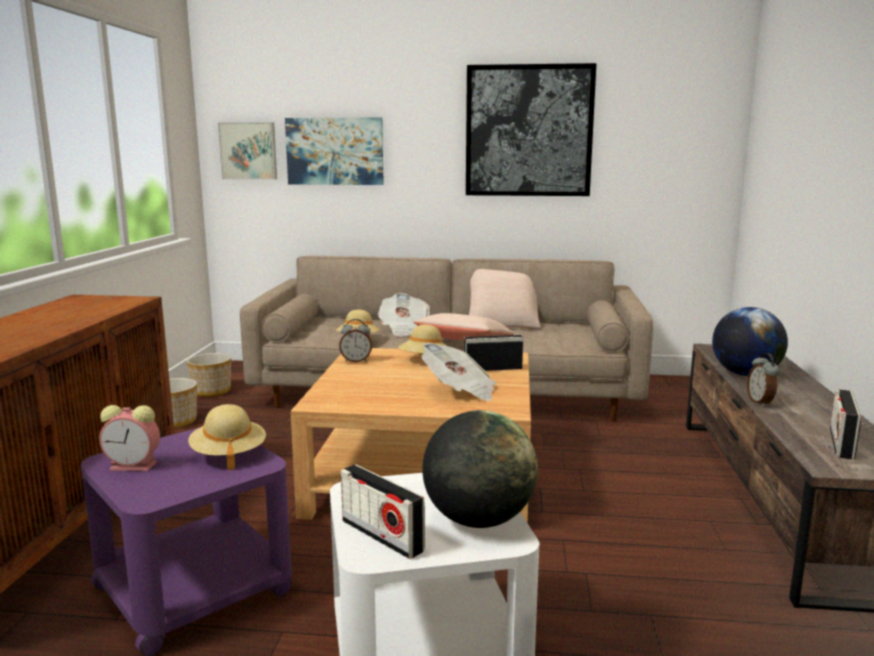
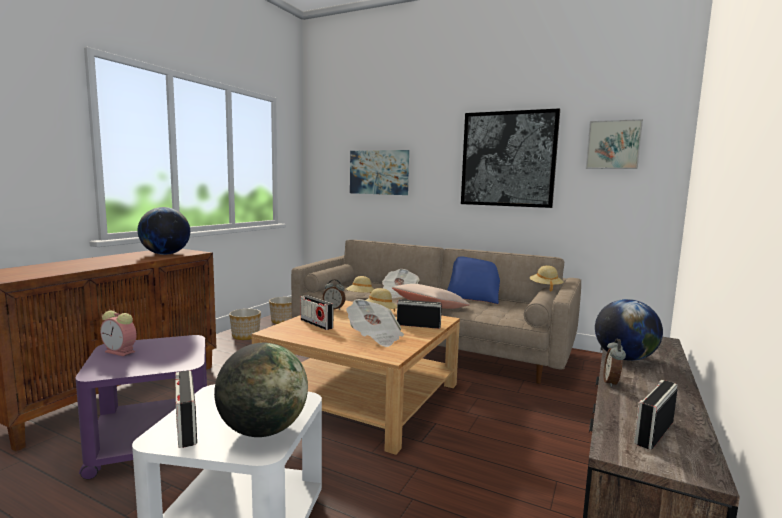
camera: 20 degrees right, 5 degrees down
(94, 307) = (165, 254): none -> globe
(228, 455) = (177, 354): beige hat -> beige hat (545, 287)
(249, 151) = (329, 171): picture -> picture (613, 145)
(361, 385) = (316, 324): none -> radio
(503, 323) = (474, 298): beige pillow -> blue pillow

